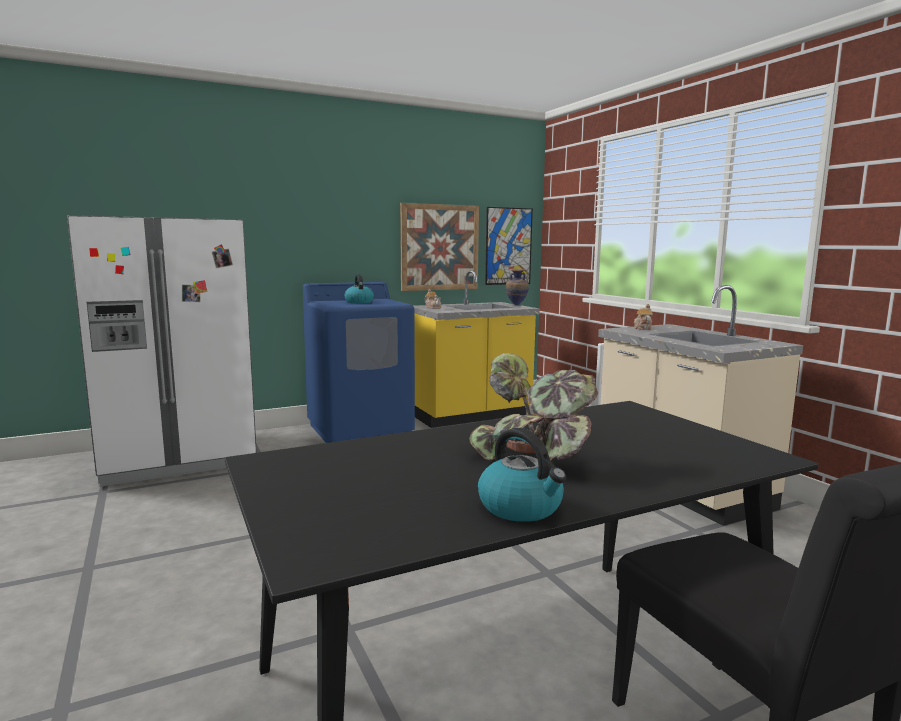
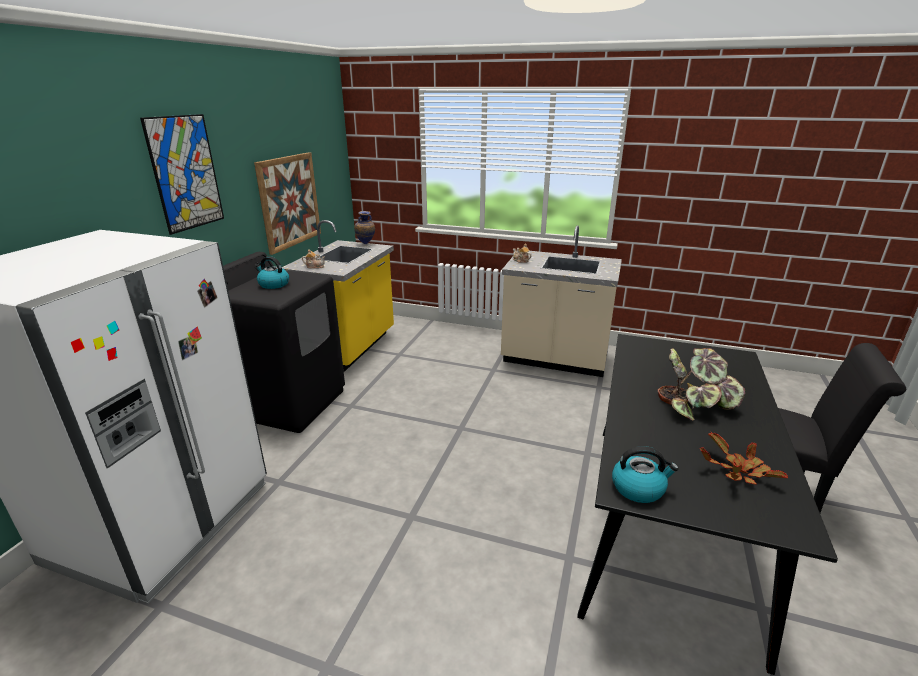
camera: 45 degrees left, 15 degrees up
(360, 430) = (289, 402): blue washing machine -> black washing machine
(407, 503) = (738, 472): none -> potted plant
(508, 246) = (332, 186): picture -> picture (185, 173)
(521, 507) = (765, 443): kettle -> kettle (638, 488)

